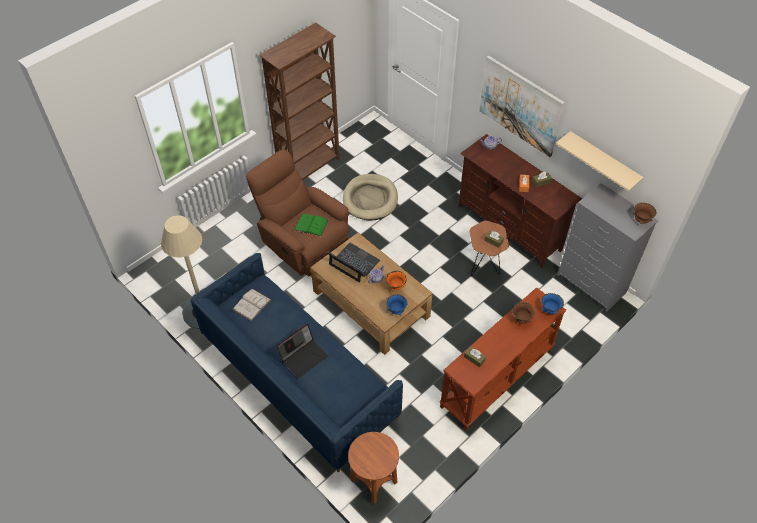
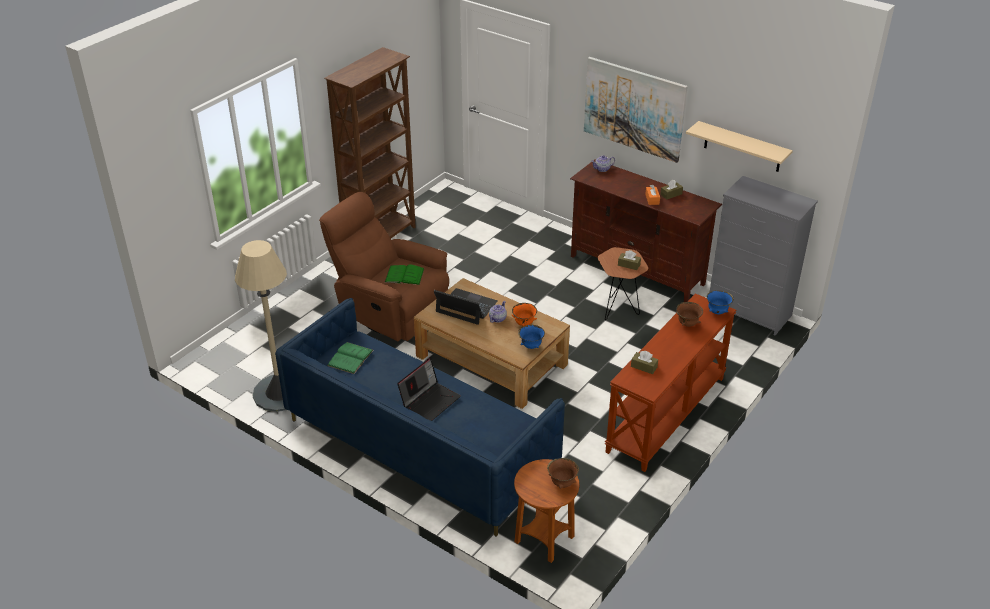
camera: 10 degrees left, 15 degrees down
(251, 304) = (350, 358): white book -> green book
(370, 199) = (463, 260): beige dog bed -> none
(641, 220) = (799, 202): brown bowl -> brown bowl (562, 483)

